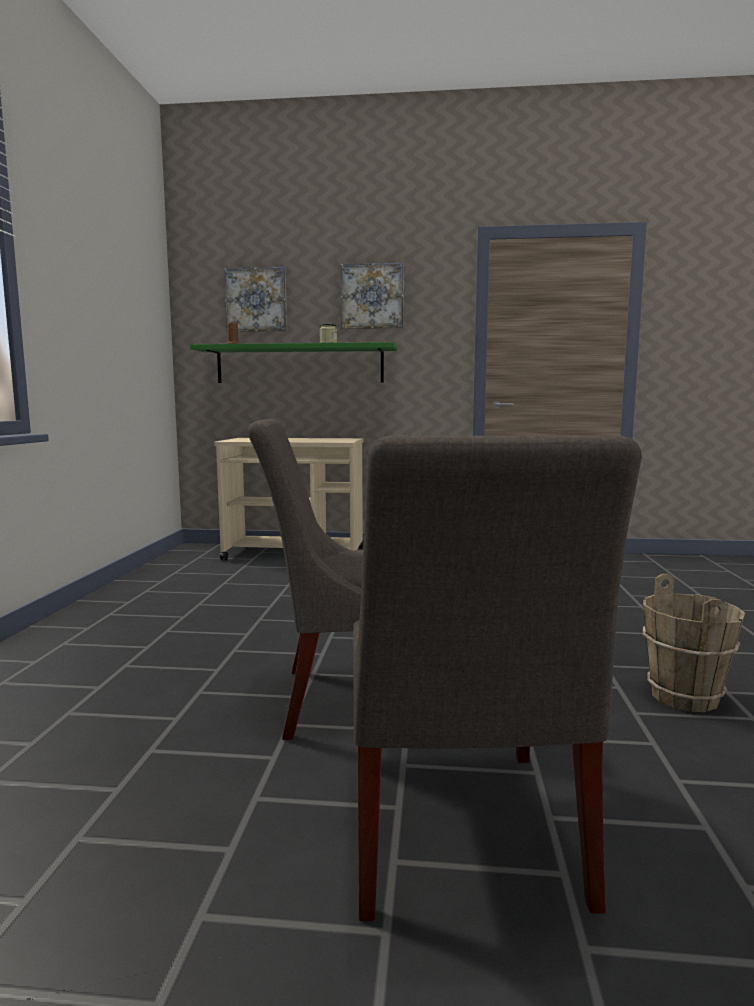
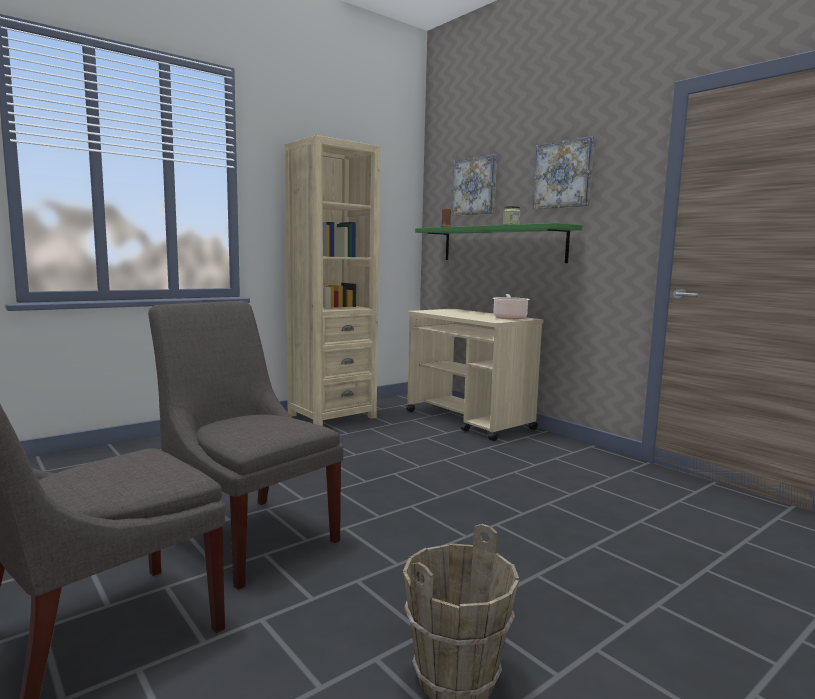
camera: 45 degrees right, 0 degrees up
(150, 584) = (331, 416): none -> beige bookcase
(336, 439) = (509, 318): none -> cooking pot

